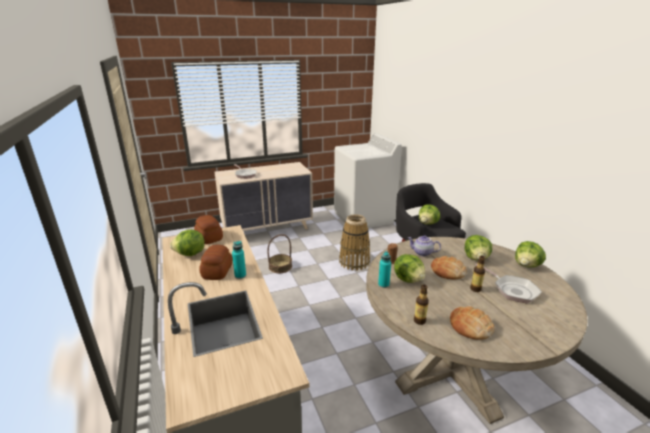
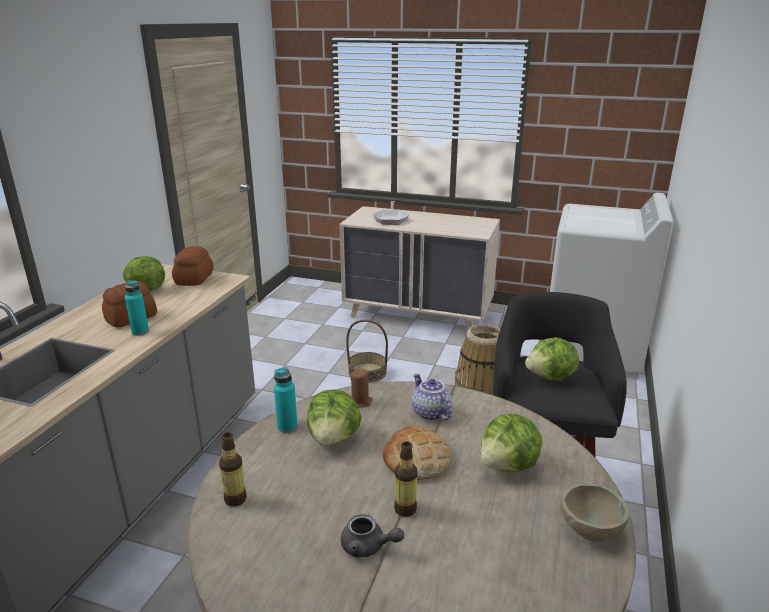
camera: 40 degrees right, 0 degrees up
(470, 326) = (284, 553): bread -> none
(488, 307) = (368, 547): none -> grey teapot
(512, 290) = (468, 550): frying pan -> none
(527, 265) = (590, 530): lettuce -> beige bowl

